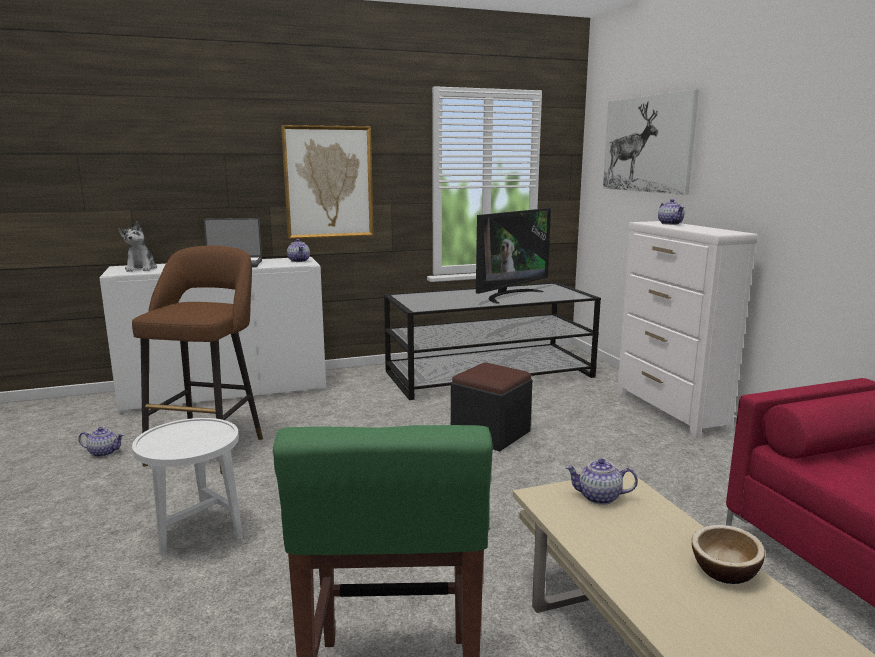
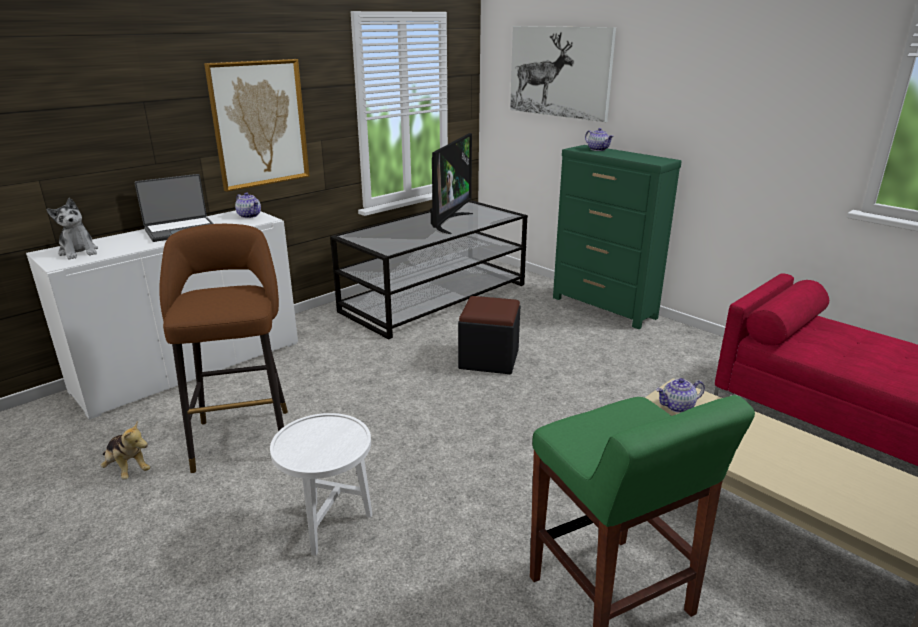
camera: 25 degrees left, 10 degrees up
(104, 452) = (127, 469): teapot -> plush toy
(670, 411) = (604, 308): white dresser -> green dresser
(724, 571) = (796, 442): bowl -> none

